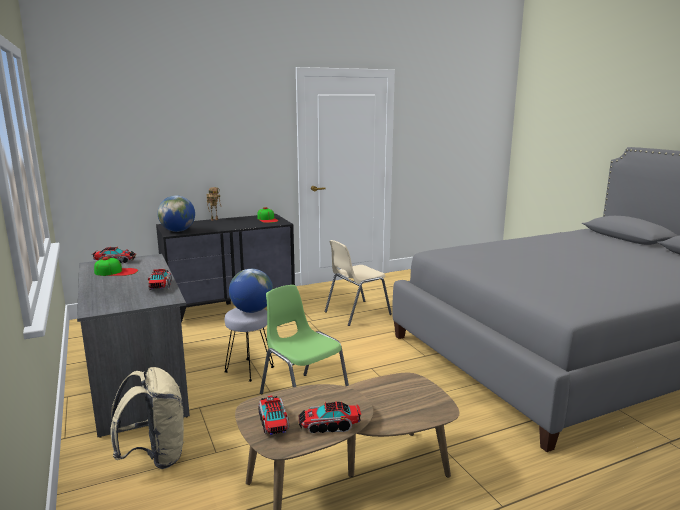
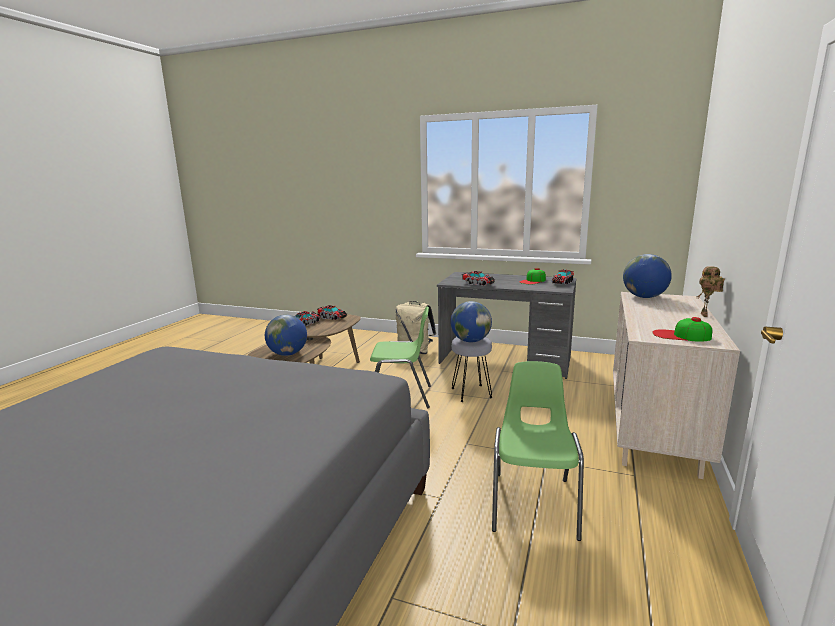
camera: 135 degrees right, 0 degrees up
(230, 306) = (653, 429): black dresser -> beige dresser
(356, 313) = (534, 503): beige chair -> green chair
(408, 392) = (288, 354): none -> globe

